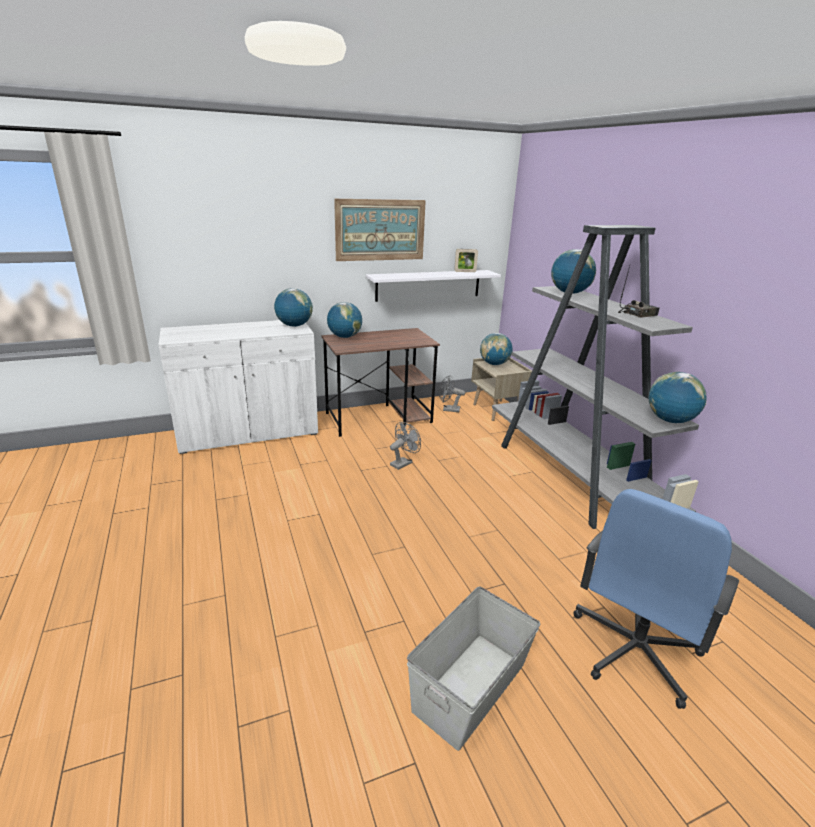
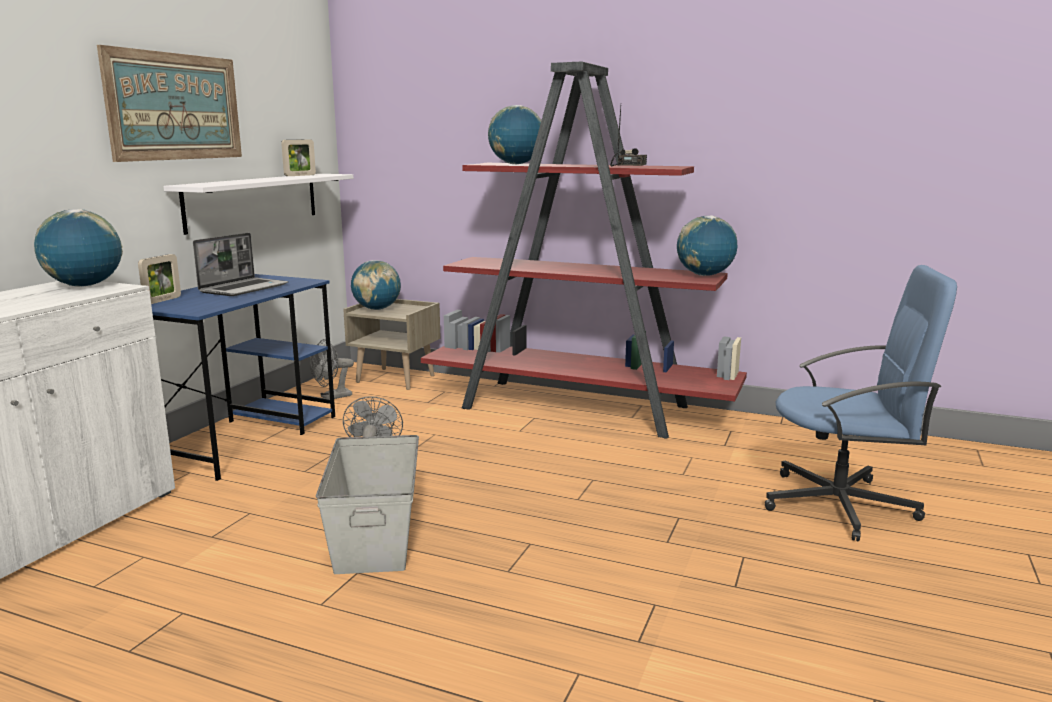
camera: 45 degrees left, 10 degrees down
(345, 337) = (162, 300): globe -> picture frame
(379, 417) = (245, 438): brown desk -> blue desk
(390, 338) = (244, 288): none -> laptop
(469, 686) = (800, 611): grey storage box -> grey storage box (374, 535)
(571, 478) = (578, 408): grey bookcase -> red bookcase
(633, 650) = (841, 505): blue office chair -> blue office chair turned 75 degrees counterclockwise

